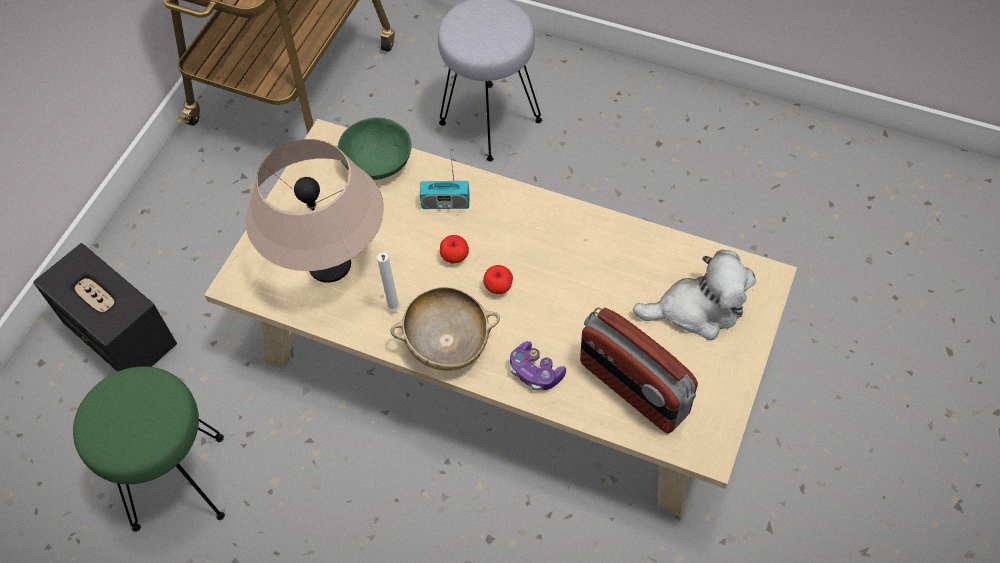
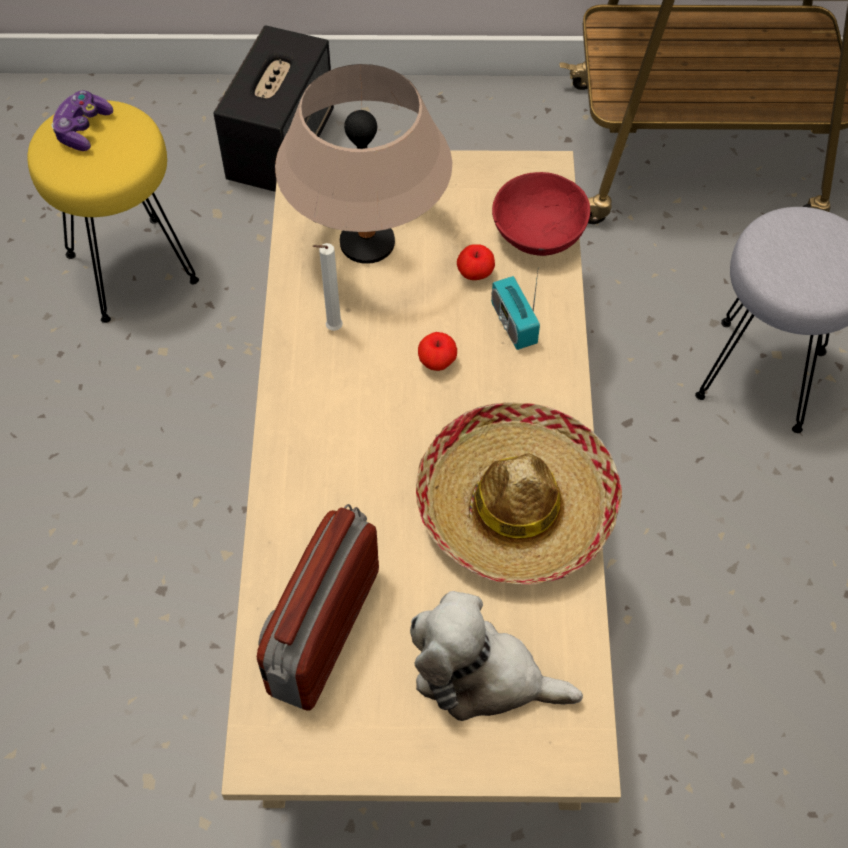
camera: 65 degrees right, 0 degrees up
(181, 483) = (132, 270): green stool -> yellow stool
(377, 161) = (540, 231): green bowl -> red bowl
(447, 343) = (309, 399): beige bowl -> none
(498, 287) = (413, 425): apple -> apple (475, 274)
(535, 372) = (305, 508): game controller -> game controller (83, 129)
(586, 250) = (516, 505): none -> hat
(697, 309) = (482, 675): plush toy -> plush toy turned 135 degrees clockwise

